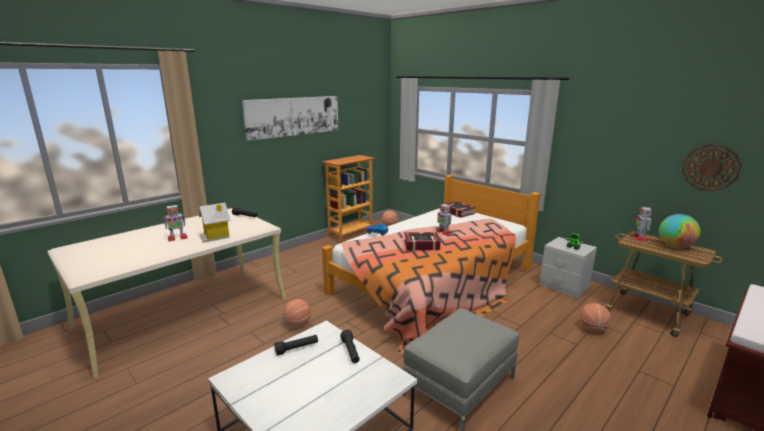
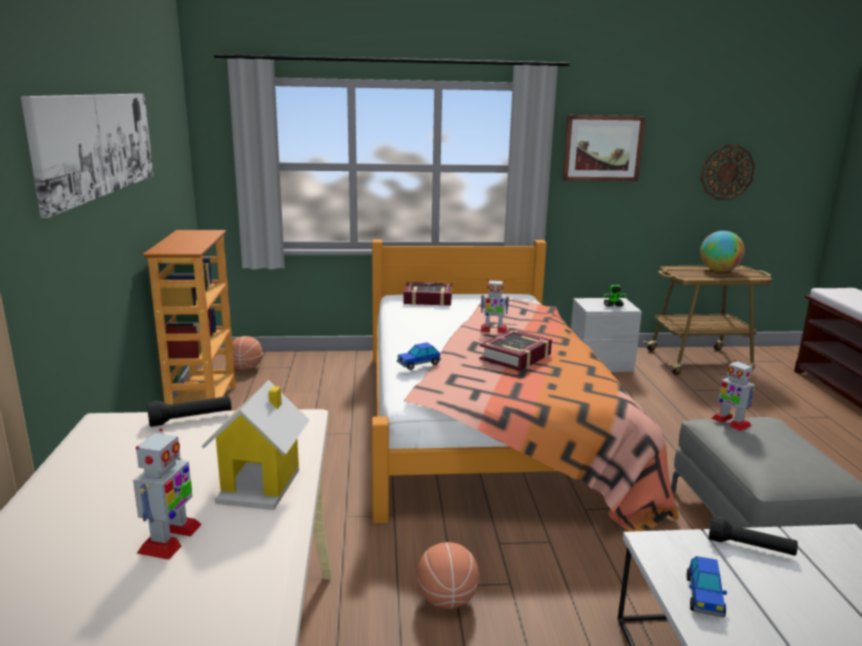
camera: 50 degrees left, 0 degrees up
(297, 349) = (704, 596): black flashlight -> toy car
(593, 329) = (701, 397): basketball -> none
(597, 137) = (602, 148): none -> picture
(640, 238) = (681, 270): toy robot -> toy robot (730, 422)

